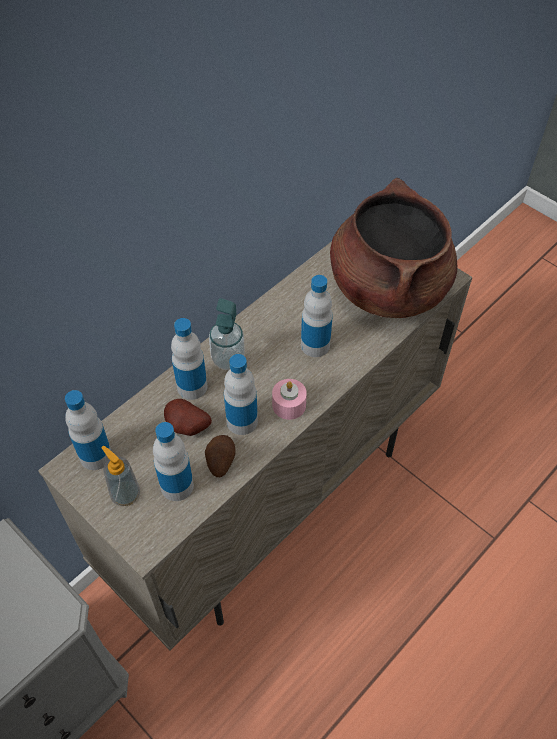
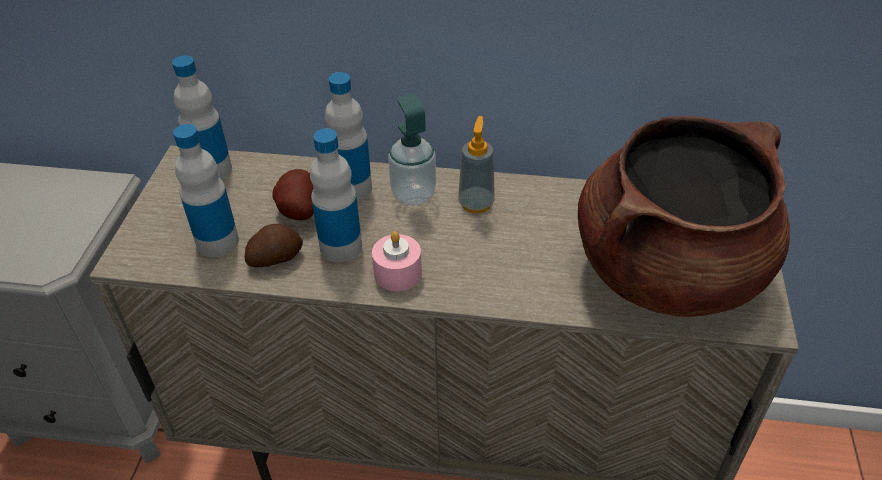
camera: 55 degrees right, 10 degrees down
(125, 494) = (181, 212): soap dispenser -> soap dispenser (476, 203)
(315, 345) = (505, 251): bottle -> none

